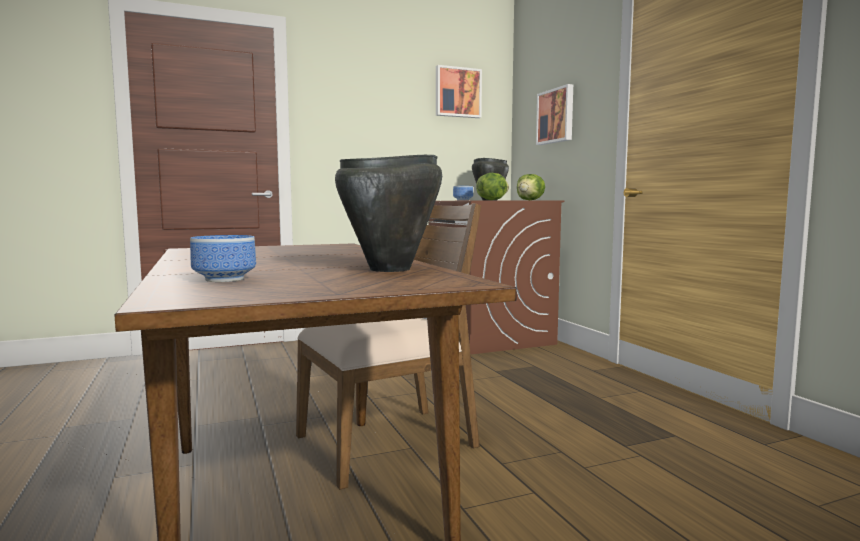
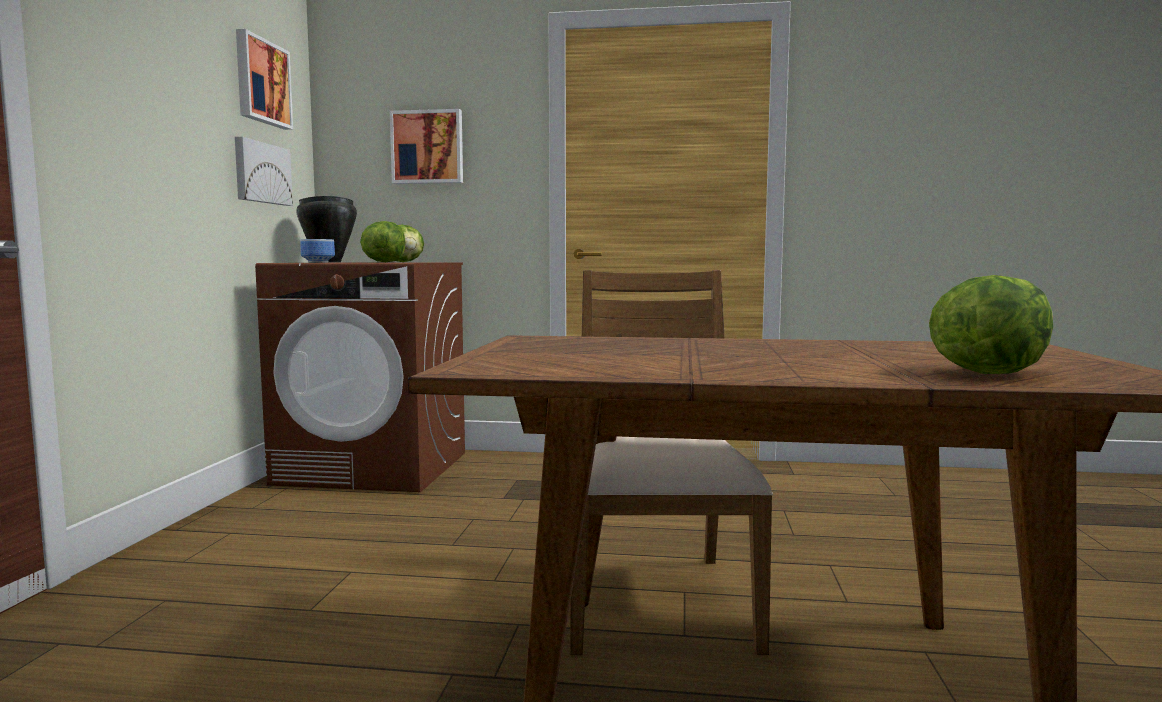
camera: 60 degrees left, 0 degrees up
(225, 279) = (987, 373): bowl -> lettuce
(390, 269) = (904, 346): black cooking pot -> none
(452, 147) = (261, 173): none -> picture

